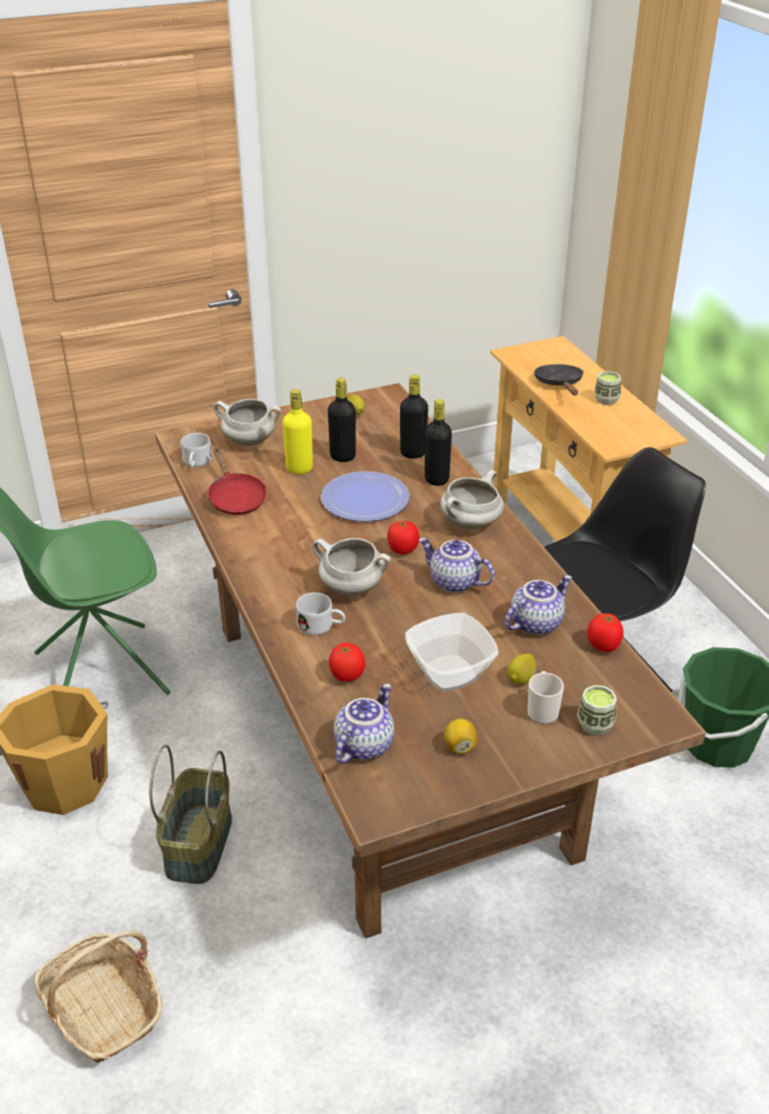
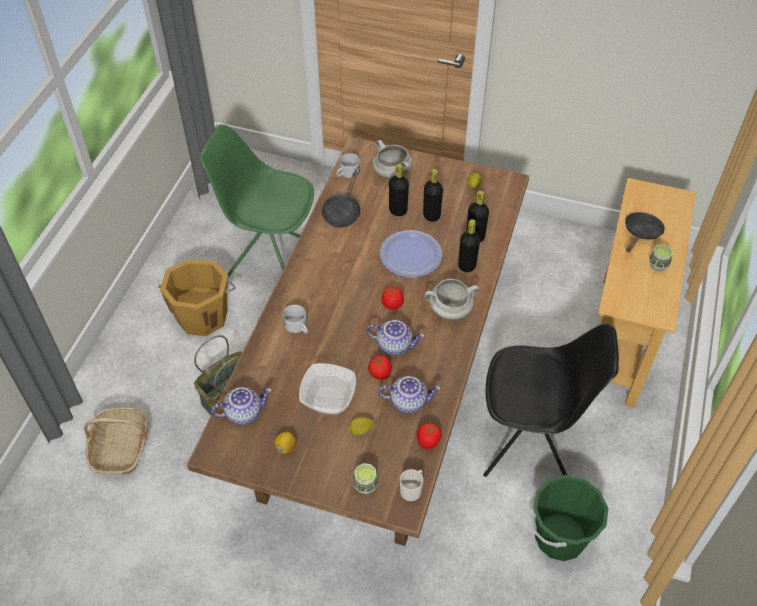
camera: 40 degrees right, 15 degrees up
(235, 498) = (342, 212): red frying pan -> black frying pan
(299, 468) = (398, 210): yellow bottle -> black bottle
(346, 675) = (278, 366): tomato -> tomato (380, 373)
(350, 588) = (338, 312): white cooking pot -> none
(453, 582) = (395, 345): teapot -> teapot turned 120 degrees clockwise
(542, 710) = (349, 457): mug -> mug (412, 490)

